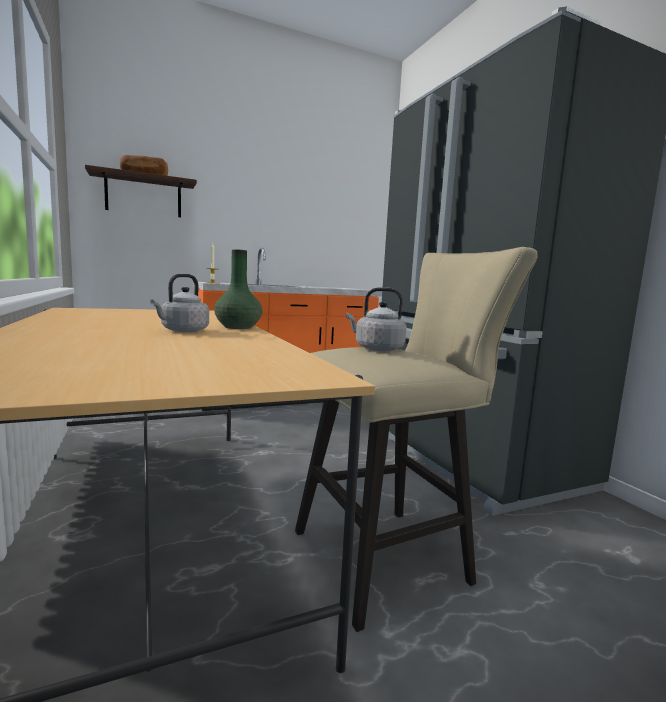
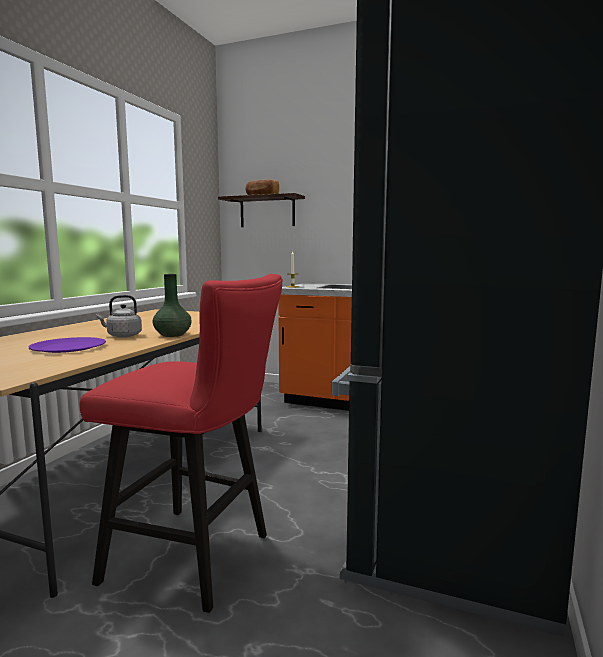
camera: 45 degrees right, 0 degrees up
(184, 344) = (68, 347): none -> purple plate
(376, 349) = (172, 365): grey kettle -> none
(391, 556) = (198, 559): beige stool -> red stool

